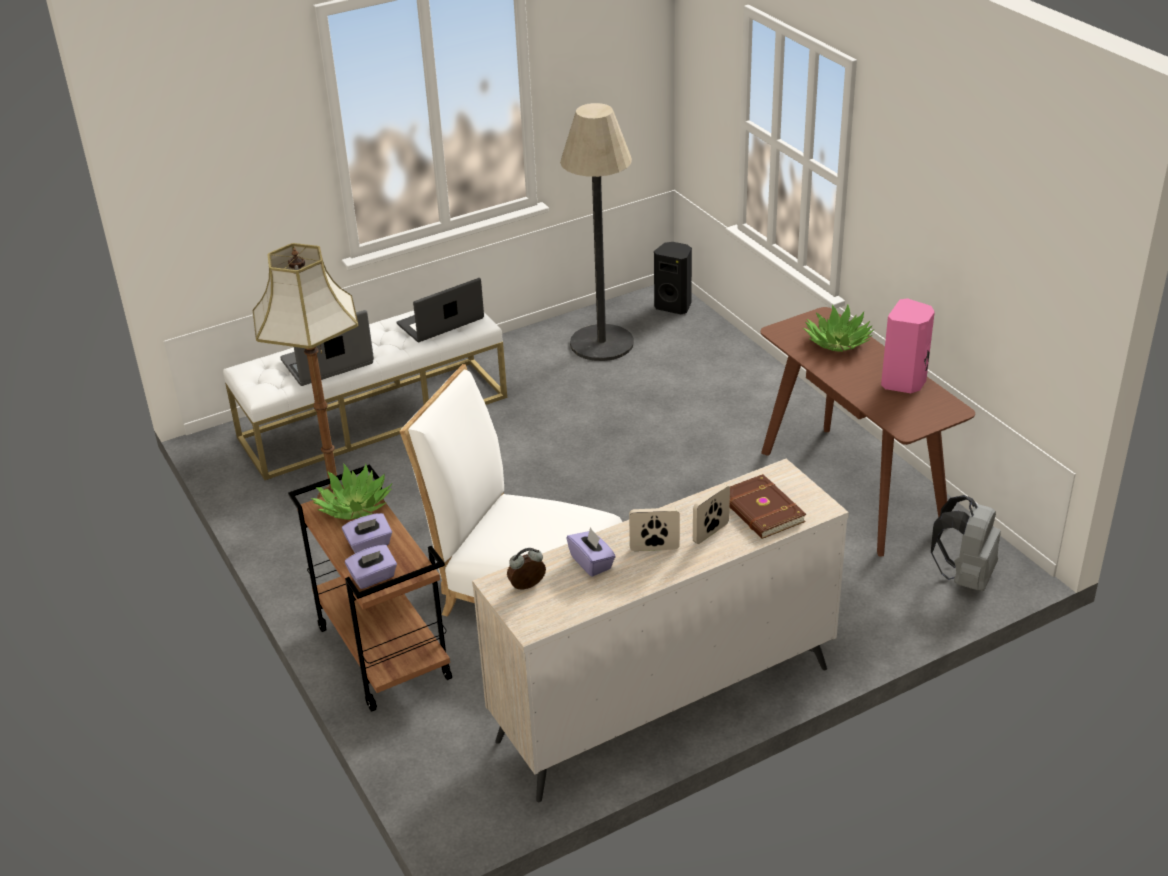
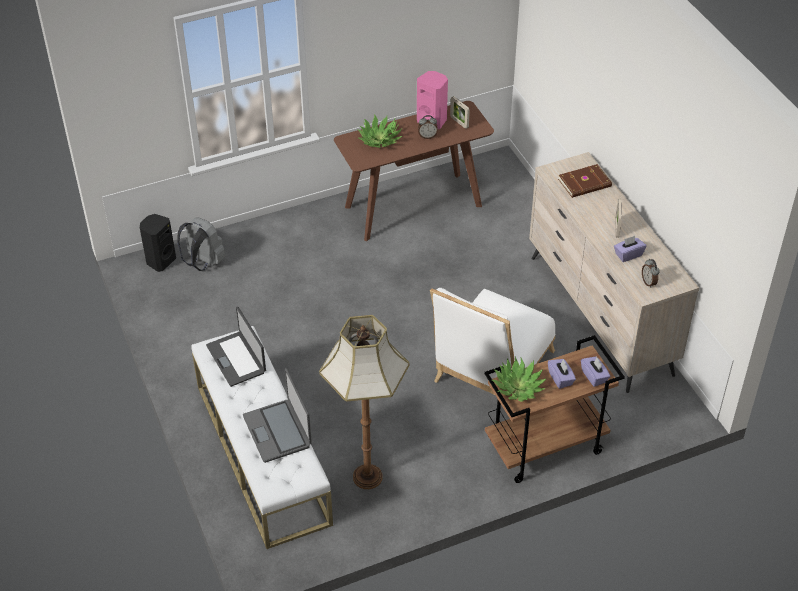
camera: 85 degrees left, 10 degrees up
(602, 343) = (200, 307): floor lamp -> none
(710, 533) = (604, 205): picture frame -> picture frame (459, 122)
(863, 381) = (427, 136): none -> alarm clock
(965, 576) = (505, 177): grey backpack -> grey backpack (203, 262)

